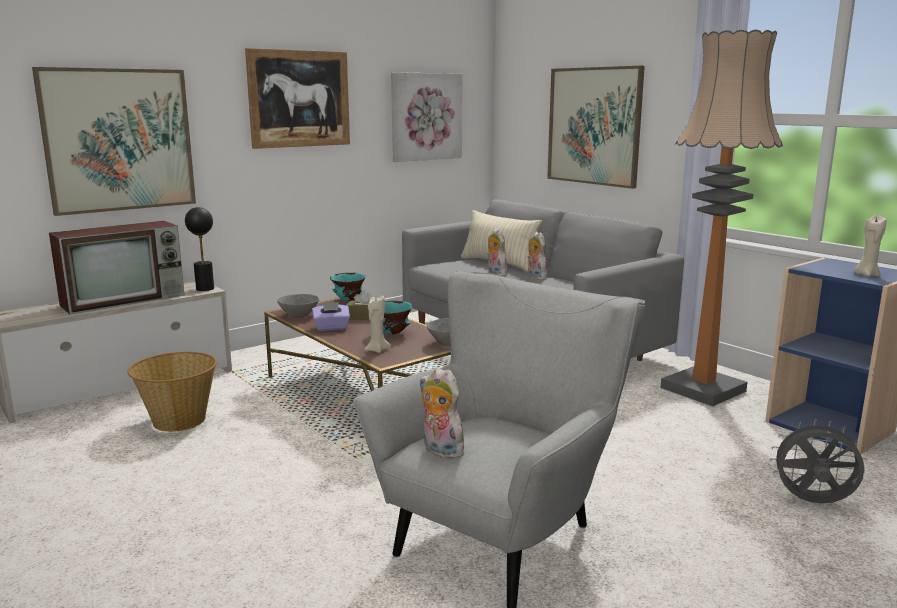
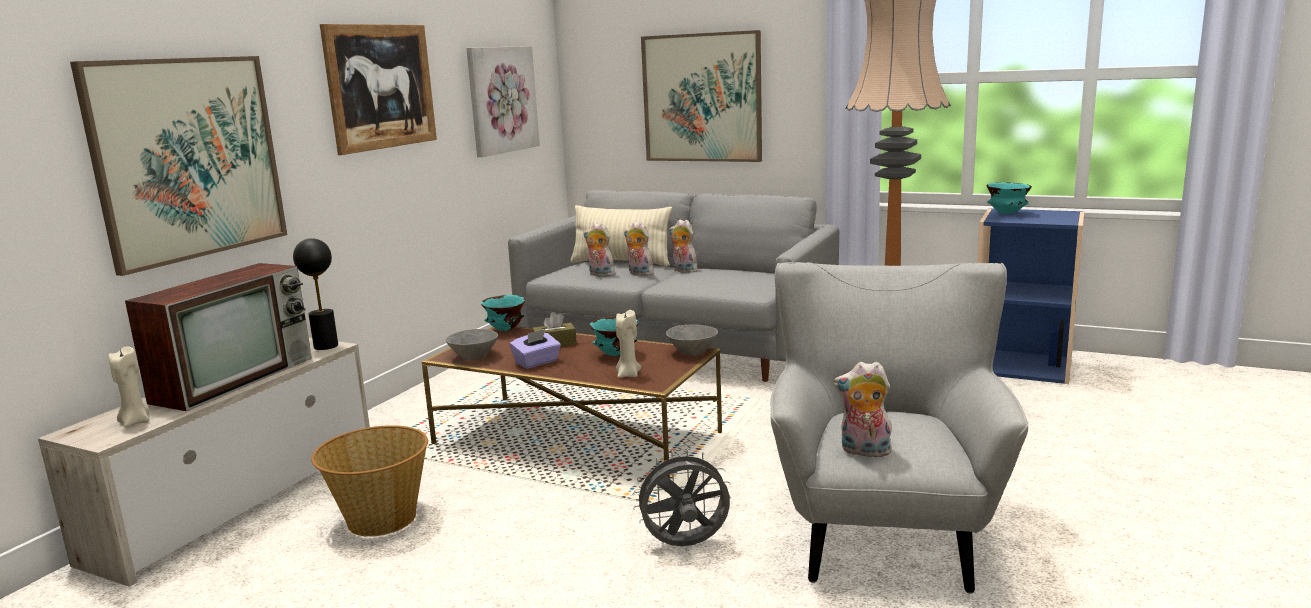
camera: 25 degrees left, 0 degrees up
(464, 270) = (600, 275): none -> plush toy
(812, 503) = (1082, 432): grey fan -> grey fan (685, 546)
(829, 265) = (1007, 214): none -> turquoise bowl
(866, 275) = (1049, 218): beige candle -> beige candle (135, 422)

